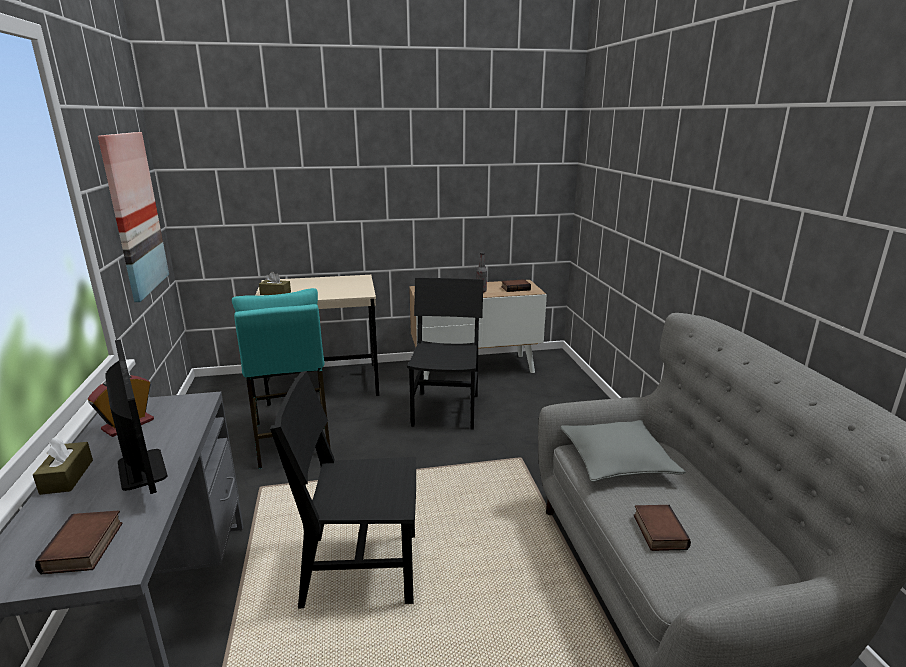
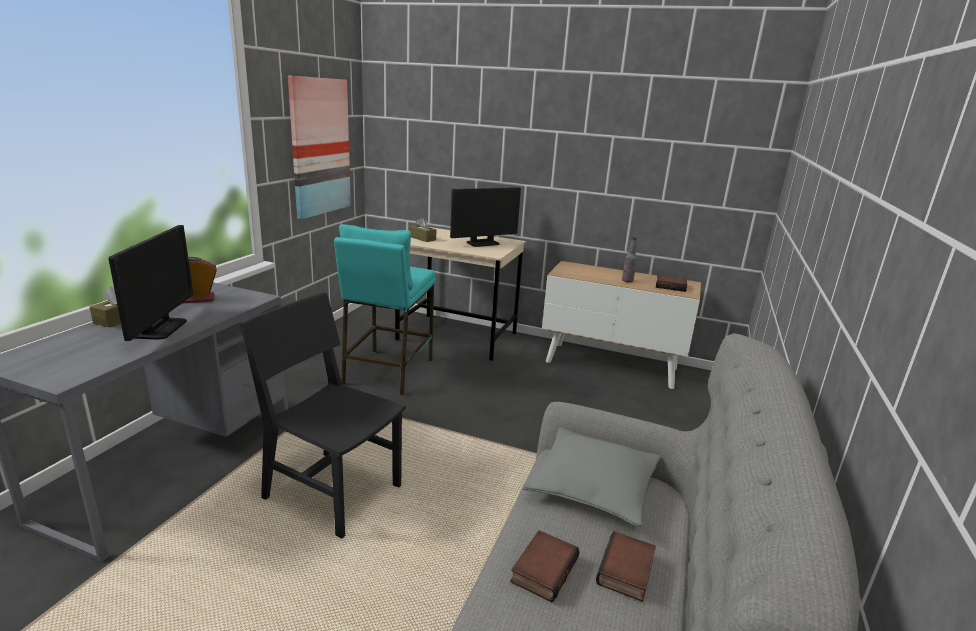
camera: 30 degrees right, 0 degrees up
(85, 548) = (65, 362): book -> book (627, 572)
(338, 285) = (483, 243): none -> monitor
(446, 410) = (541, 393): black chair -> none

